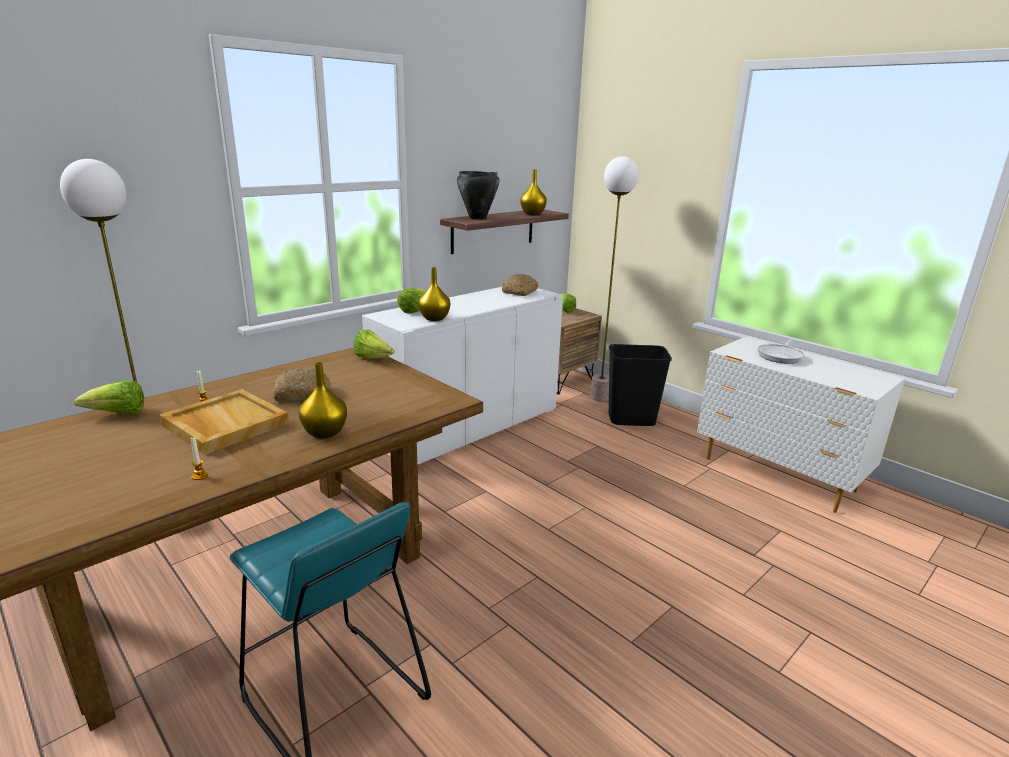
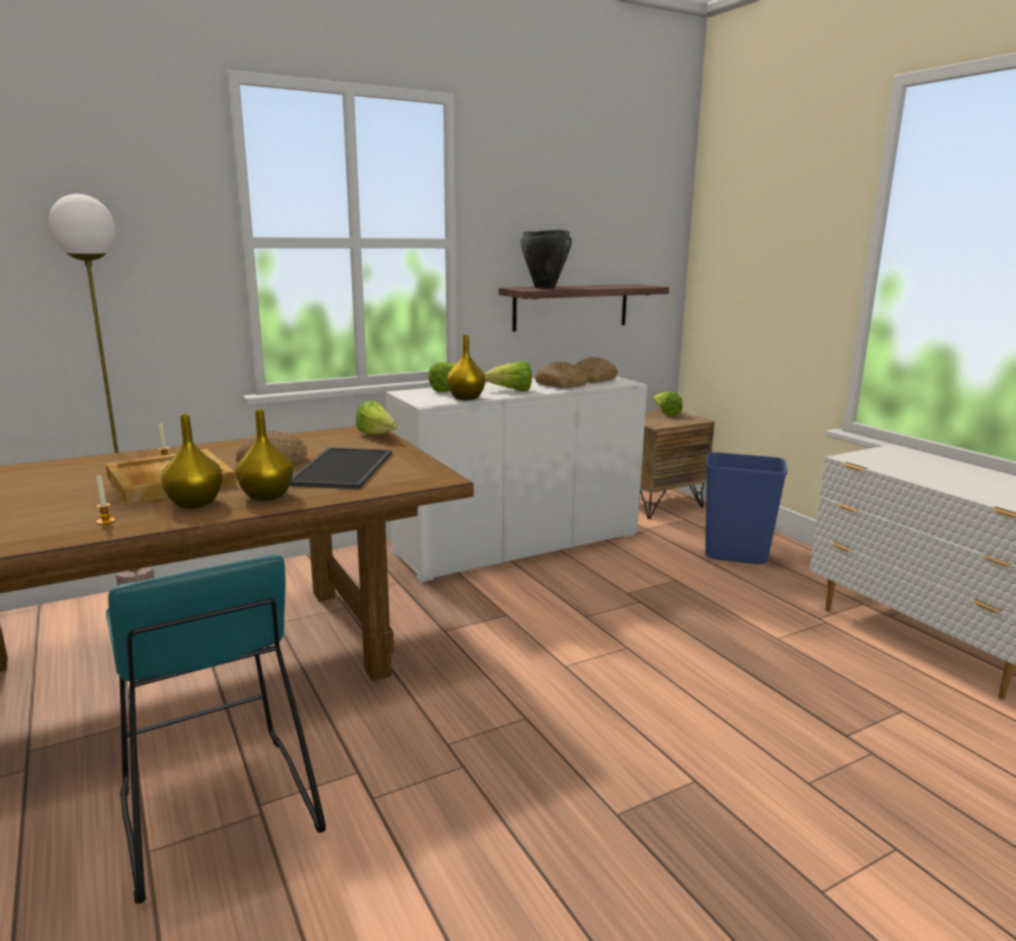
camera: 15 degrees right, 5 degrees down
(118, 414) = (75, 464): lettuce -> lettuce (511, 391)
(367, 396) = (341, 468): none -> tray
(499, 299) = (561, 385): none -> bread
(533, 214) = (620, 286): yellow vase -> yellow vase (194, 504)
(599, 397) = (703, 526): floor lamp -> none
(631, 420) = (736, 555): black trash can -> blue trash can
(780, 356) = (930, 467): frying pan -> none

